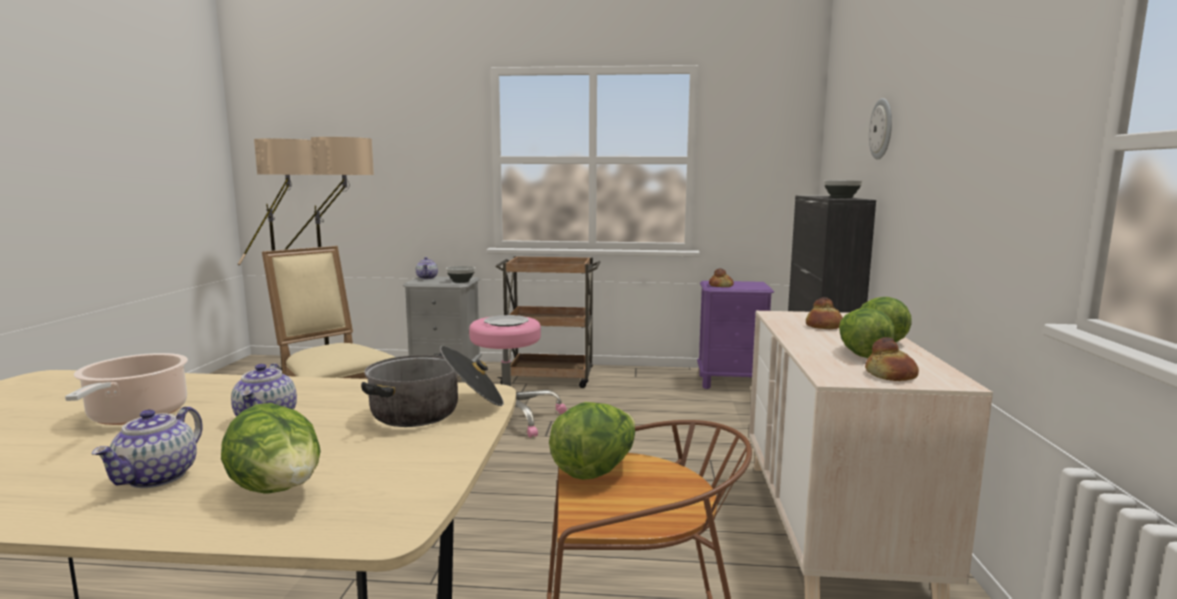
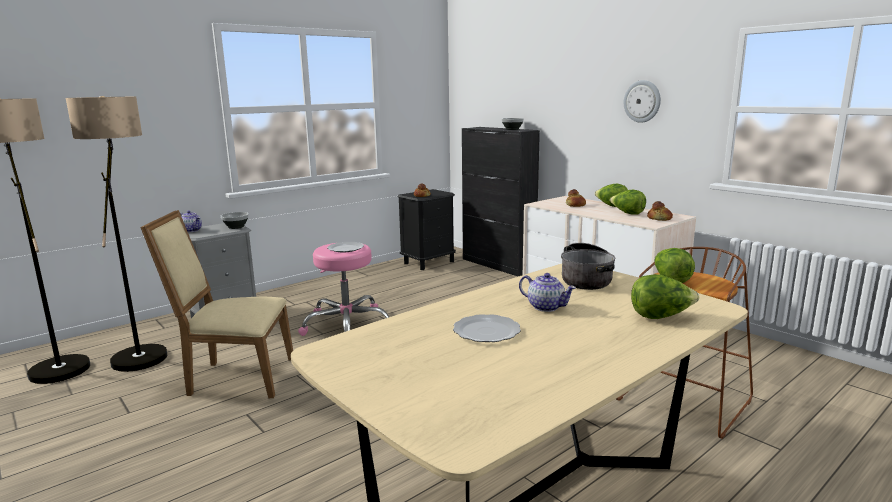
camera: 45 degrees left, 5 degrees up
(135, 416) = (487, 332): cooking pot -> plate
(157, 477) = (611, 334): teapot -> none
(550, 378) = (315, 293): brown cart -> none
(732, 382) = (429, 262): purple nightstand -> black nightstand
(882, 129) = (537, 87): wall clock -> wall clock (642, 101)

